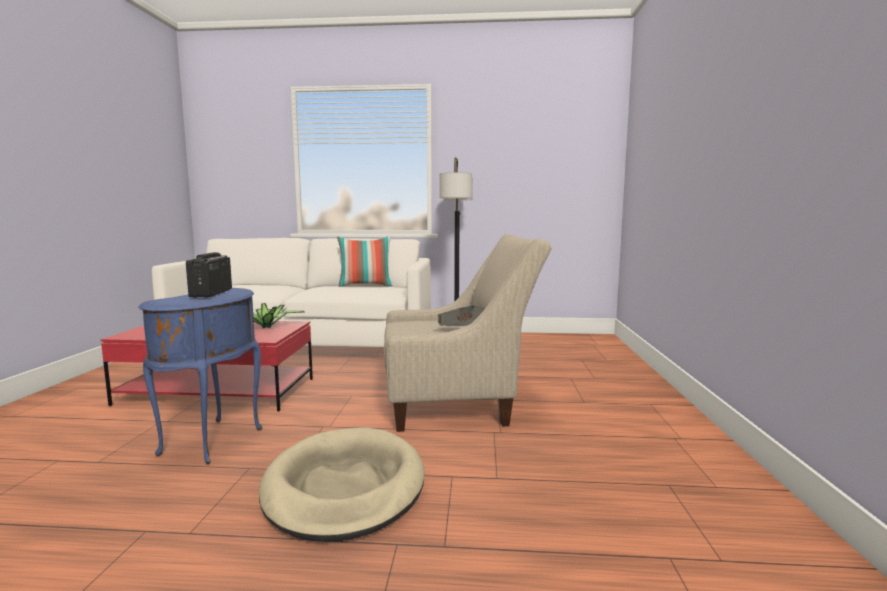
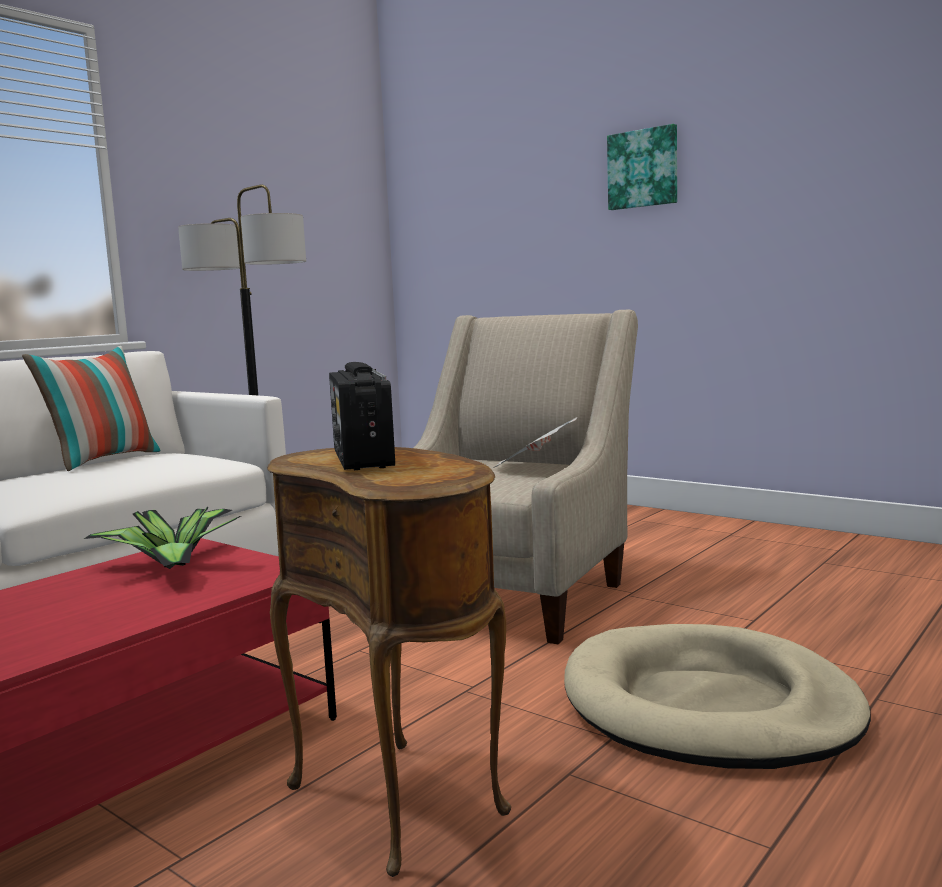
camera: 55 degrees left, 0 degrees up
(211, 293) = (362, 459): radio -> radio turned 45 degrees clockwise
(215, 441) = (403, 799): blue side table -> brown side table
(710, 121) = (643, 169): none -> picture

